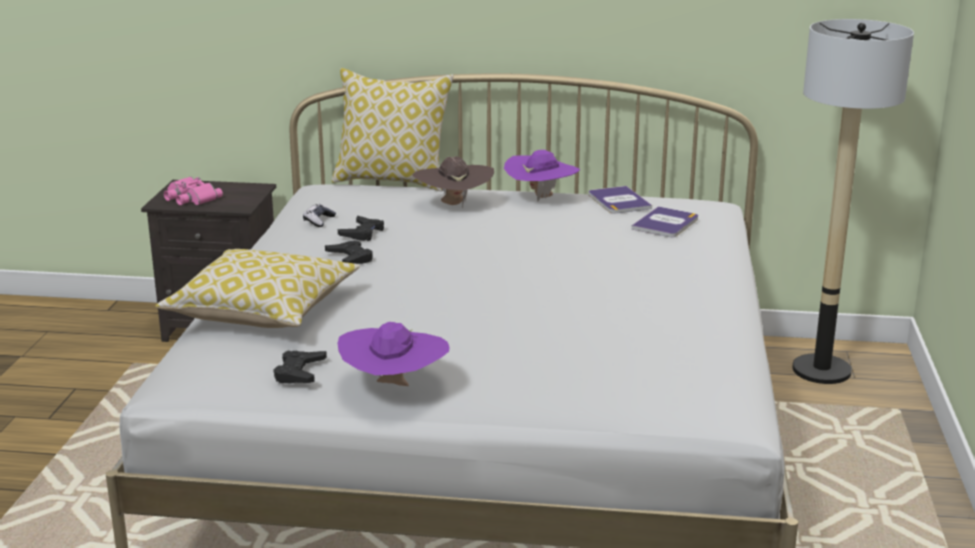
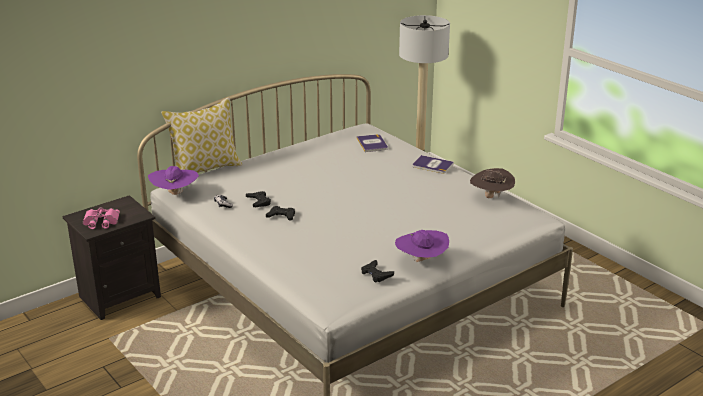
camera: 45 degrees left, 5 degrees up
(263, 311) = (301, 257): pillow -> none
(454, 205) = (267, 170): brown hat -> brown hat (491, 197)
(541, 197) = (296, 151): purple hat -> purple hat (175, 194)
(618, 201) = (332, 140): book -> book (432, 165)

